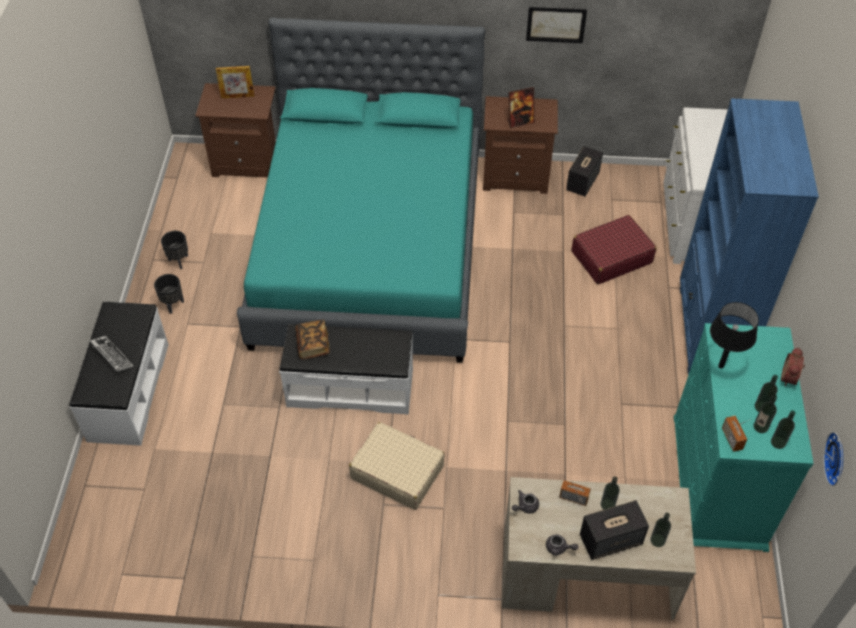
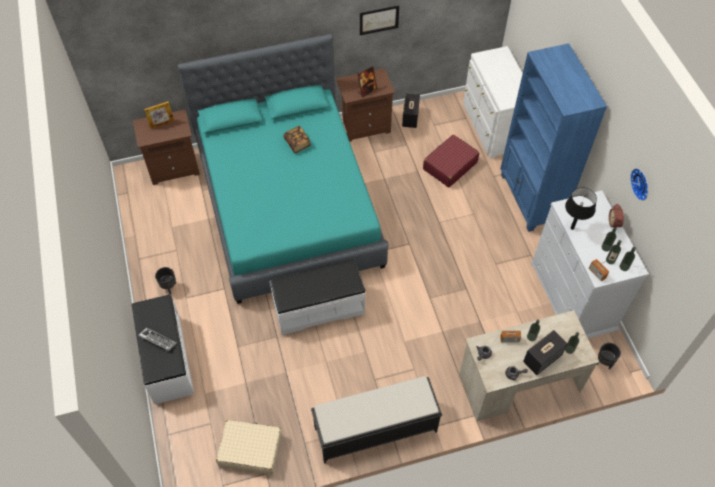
camera: 20 degrees left, 5 degrees up
(179, 261) = (158, 254): black planter -> black planter (604, 363)
(313, 345) = (293, 289): book -> book (297, 143)
(353, 570) = (374, 429): none -> black bench
(397, 472) = (374, 355): beige suitcase -> beige suitcase (250, 450)
(718, 482) = (573, 296): turquoise dresser -> white dresser
(837, 459) = (668, 269): wall clock -> wall clock (641, 183)

